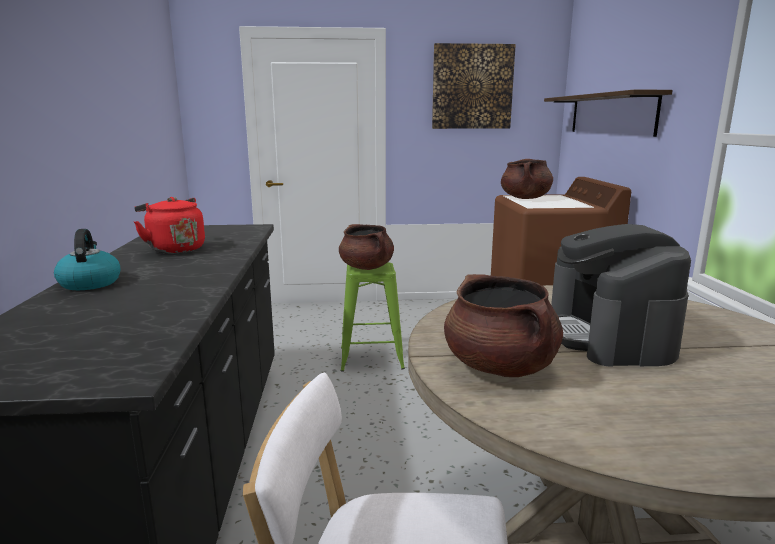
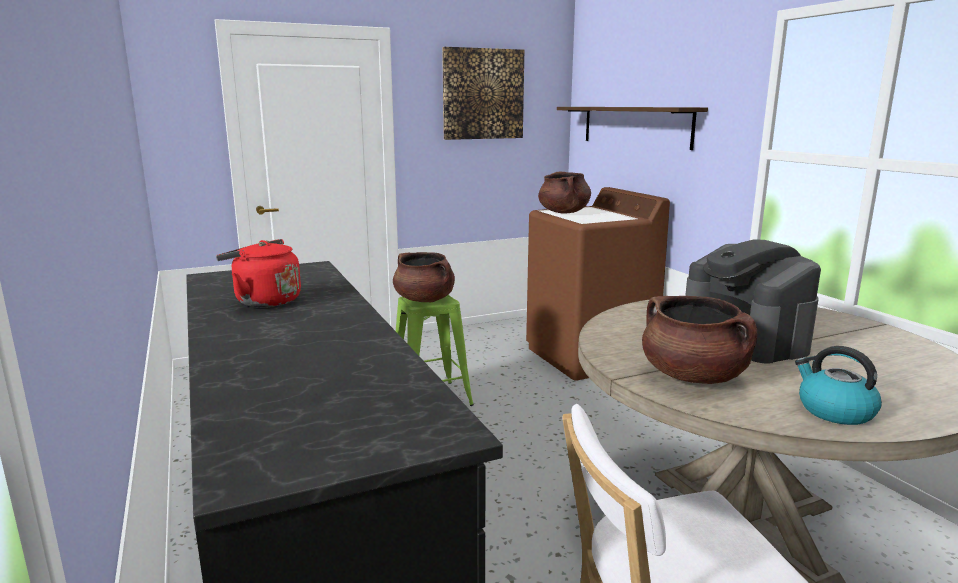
camera: 20 degrees left, 0 degrees up
(90, 283) = (234, 351): kettle -> kettle (834, 411)

